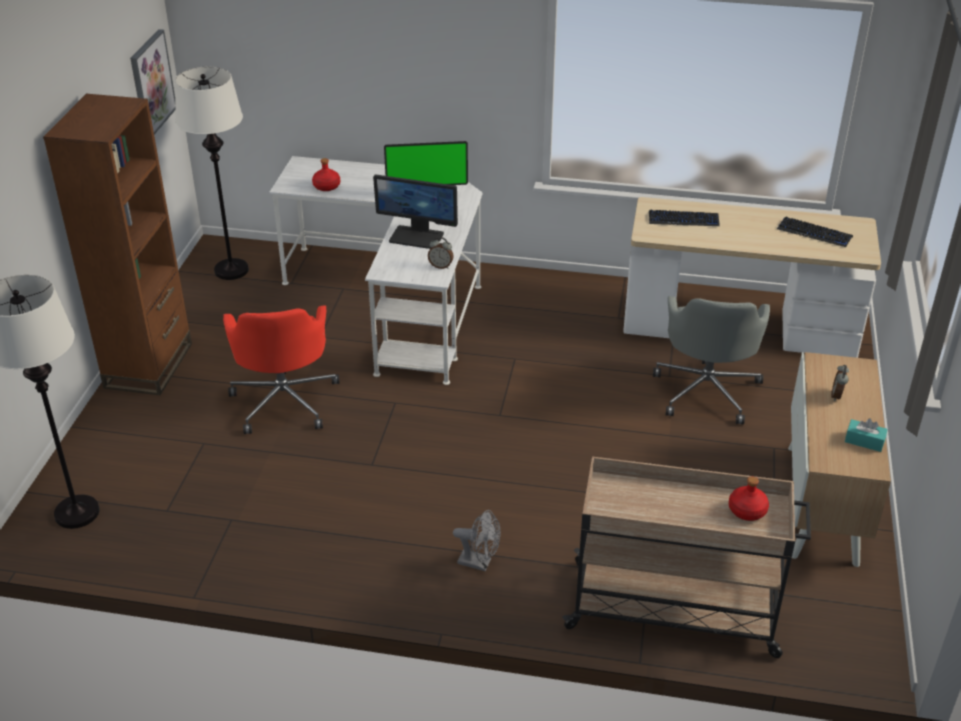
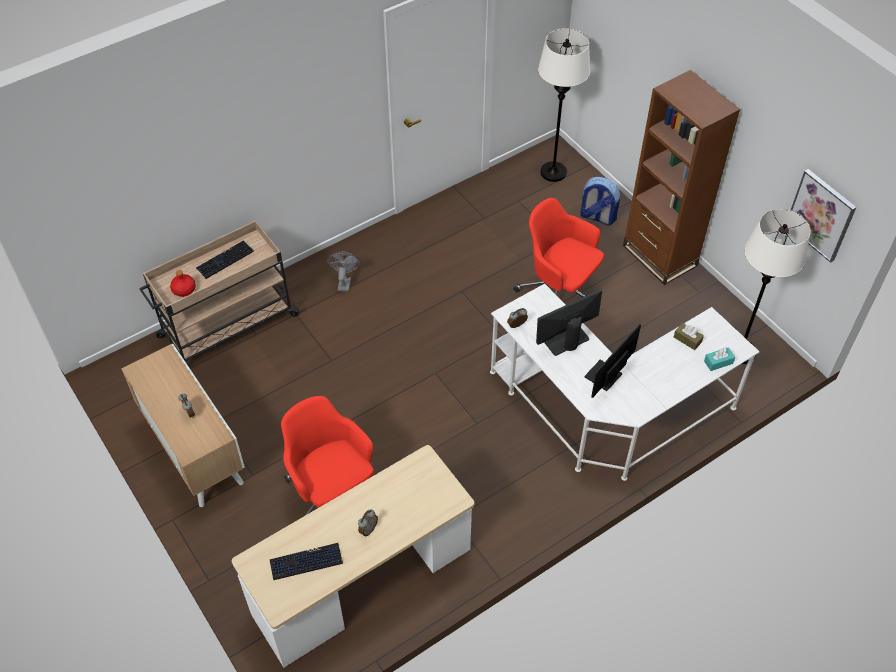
camera: 135 degrees right, 15 degrees up
(129, 436) = (597, 217): none -> backpack
(327, 186) = (687, 339): red bottle -> brown tissue box
(479, 563) = (344, 282): grey fan -> grey fan turned 120 degrees clockwise
(683, 219) = (415, 499): keyboard -> keyboard (225, 260)
(707, 390) = (332, 493): grey office chair -> red office chair
(743, 224) = (368, 529): none -> alarm clock
(864, 441) = (151, 387): turquoise tissue box -> turquoise tissue box (718, 362)

